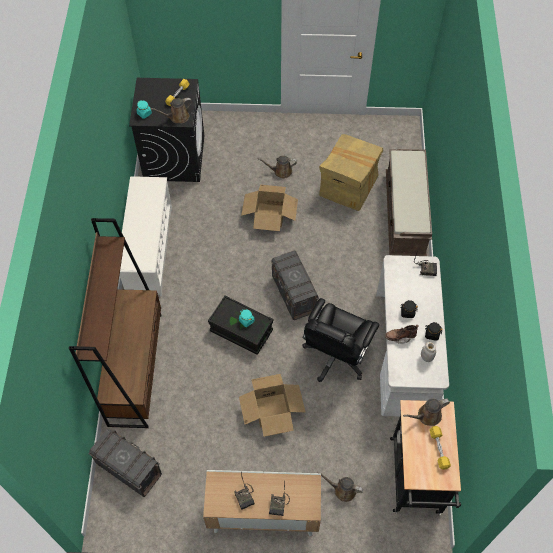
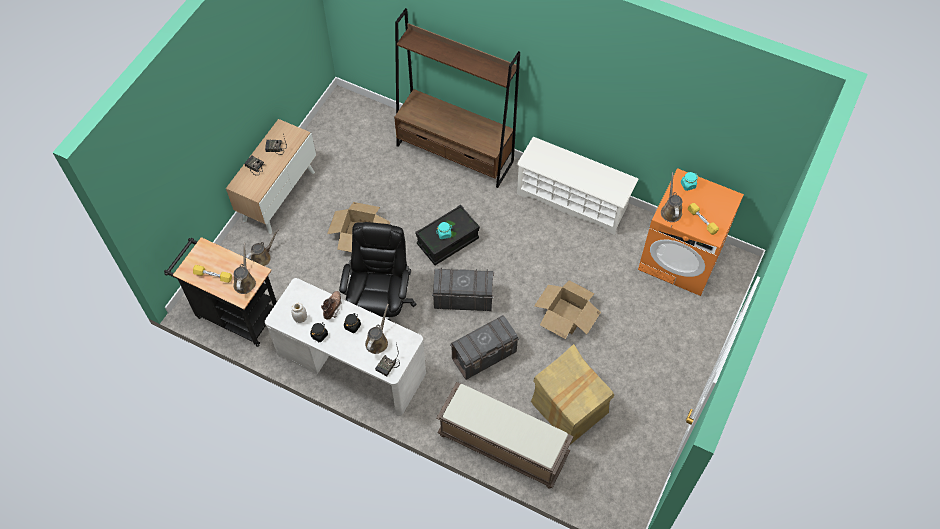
camera: 115 degrees right, 0 degrees up
(129, 468) = (370, 124): grey storage box -> grey storage box (484, 356)
(174, 157) = (681, 258): black washing machine -> orange washing machine
(281, 171) = (618, 349): brown watering can -> brown watering can (377, 341)
(336, 356) = (380, 305): black office chair -> black office chair turned 45 degrees clockwise

